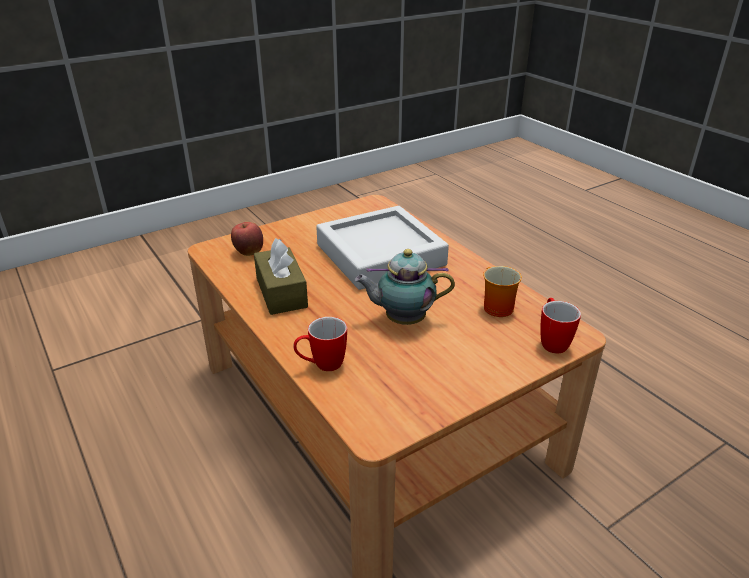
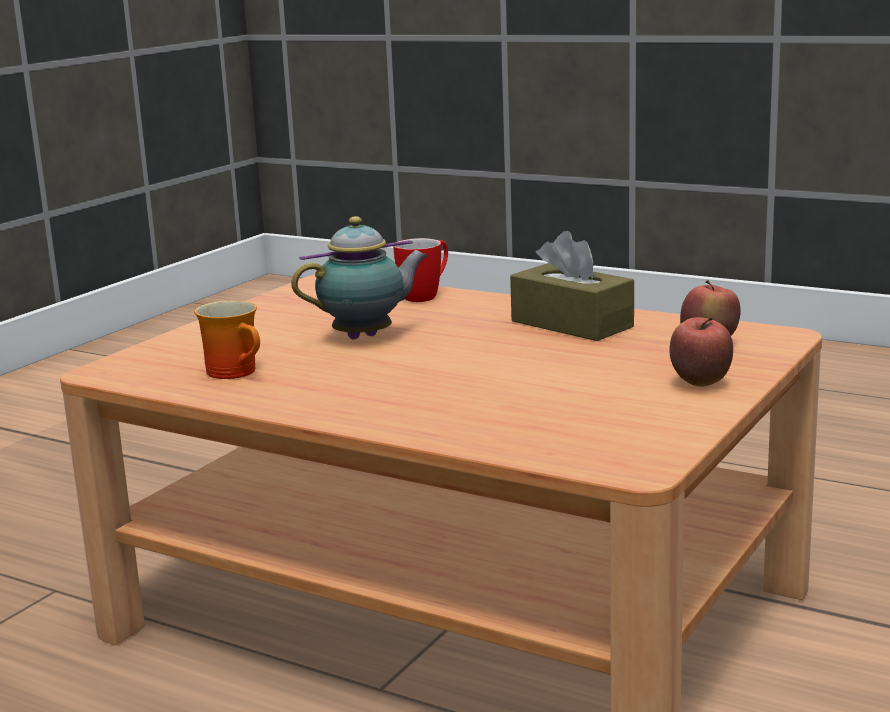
camera: 155 degrees right, 15 degrees down
(295, 230) = (700, 383): none -> apple
(380, 255) = (485, 387): grey tray -> none
(552, 341) = (143, 359): mug -> none

